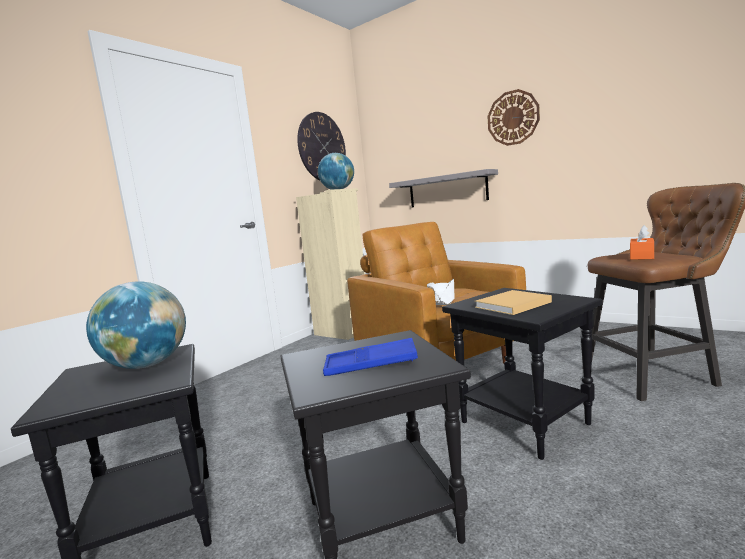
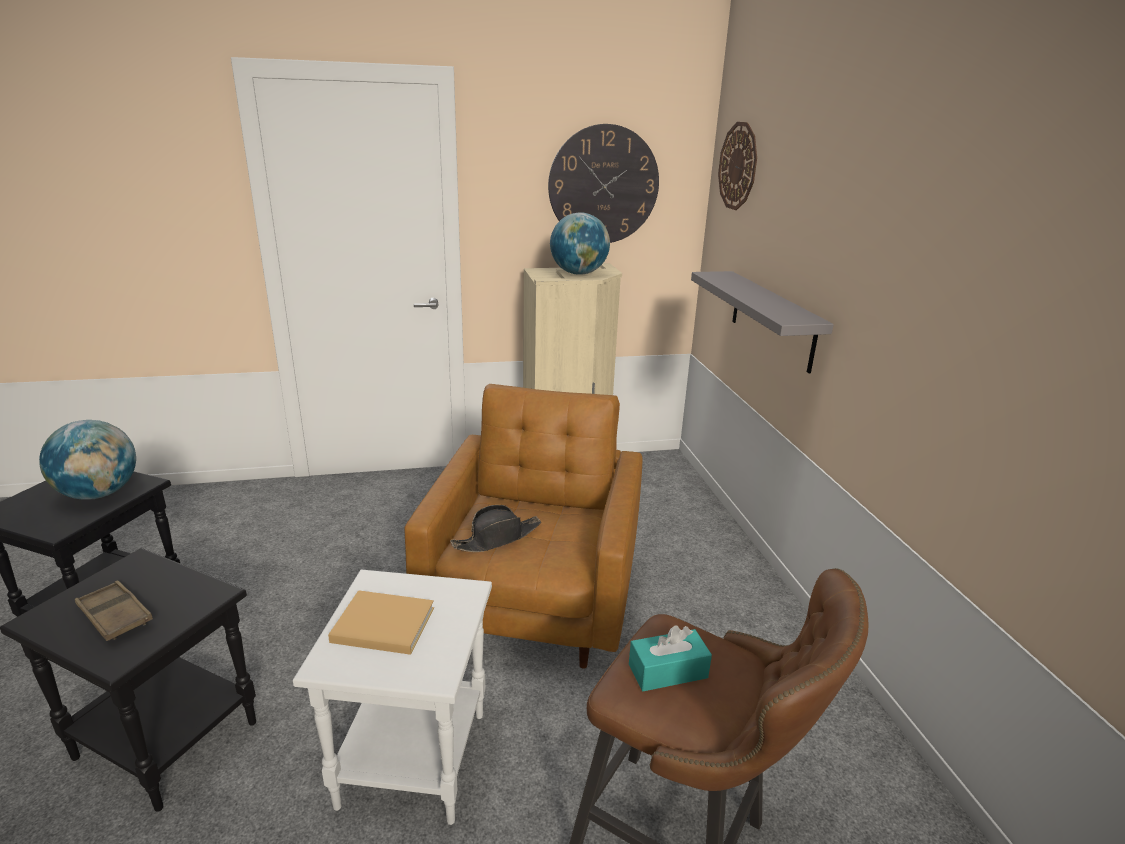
camera: 40 degrees right, 15 degrees up
(371, 364) = (115, 616): blue tray -> brown tray
(441, 300) = (497, 538): white hat -> black hat
(513, 118) = (876, 232): wall clock -> wall clock (738, 166)
(521, 423) = (411, 757): black side table -> white side table
(641, 256) = (668, 671): orange tissue box -> turquoise tissue box

